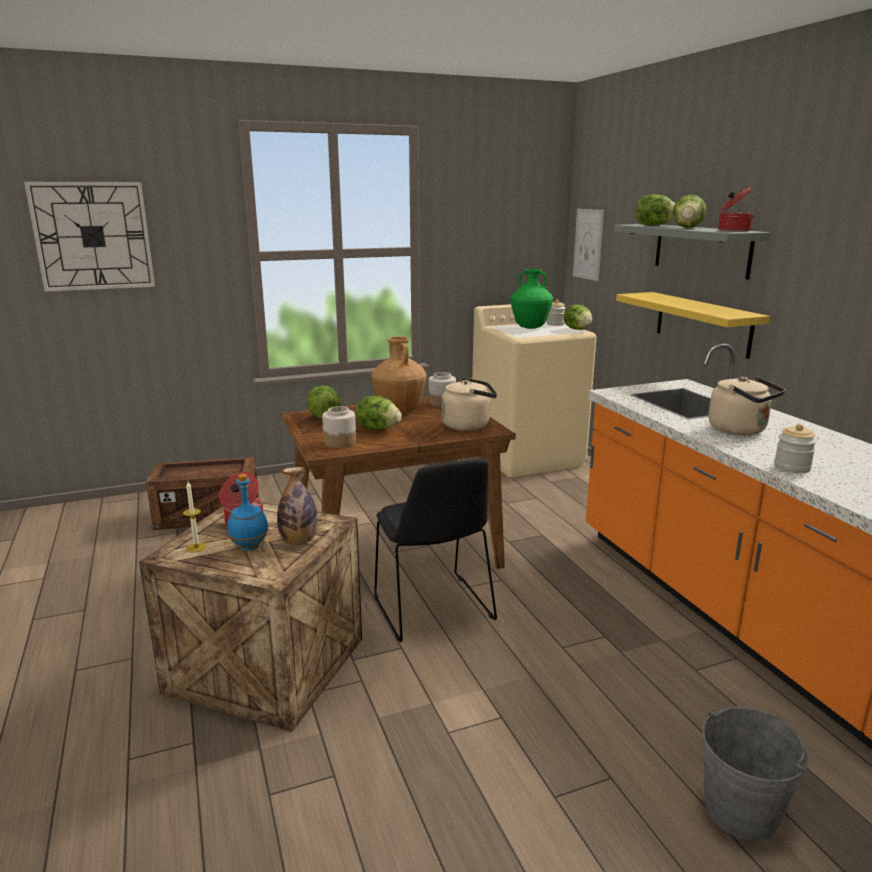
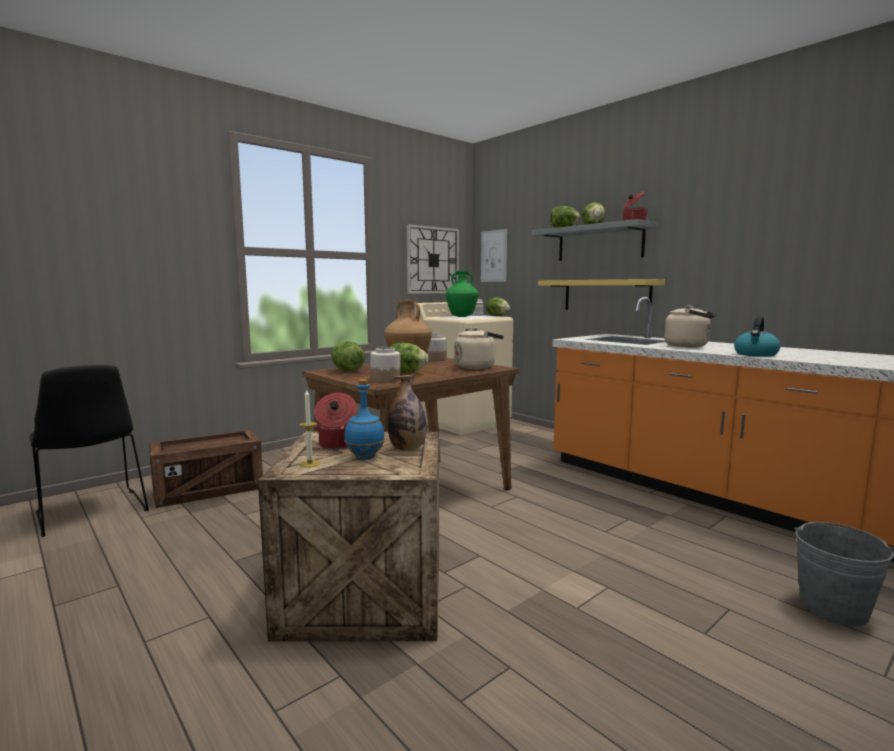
camera: 20 degrees left, 10 degrees down
(93, 236) = (82, 218): wall clock -> wall clock (432, 260)
(434, 610) = (482, 525): black chair -> black chair (92, 513)
(792, 467) = (756, 354): jar -> kettle

